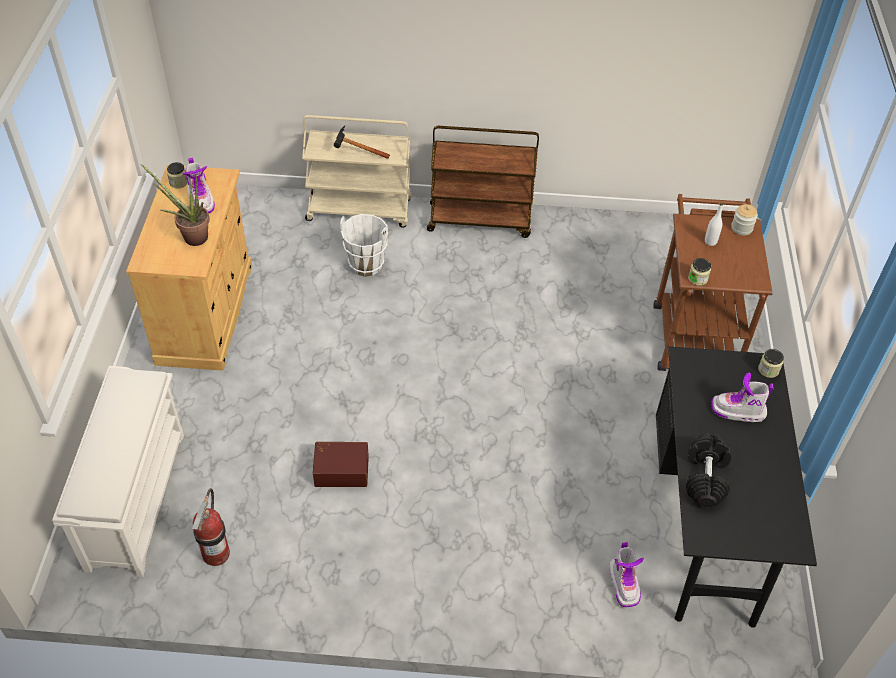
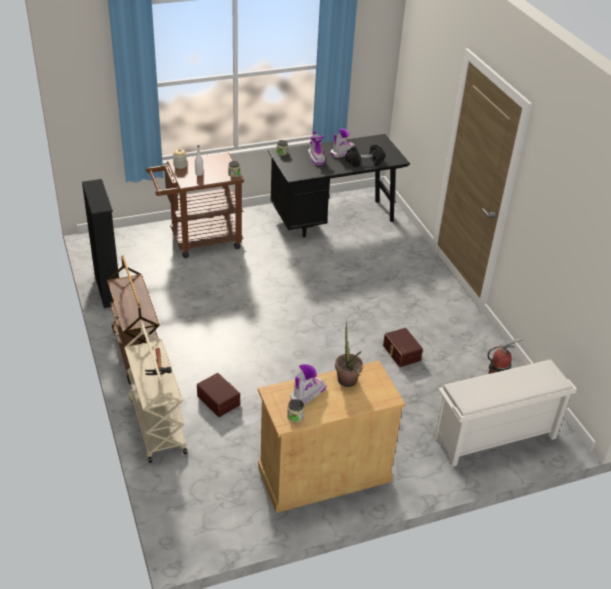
camera: 115 degrees left, 10 degrees down
(366, 265) = (219, 400): white bucket -> brown storage box
(611, 221) = (108, 289): none -> black bookcase
(624, 583) = (387, 238): boot -> boot (343, 153)

